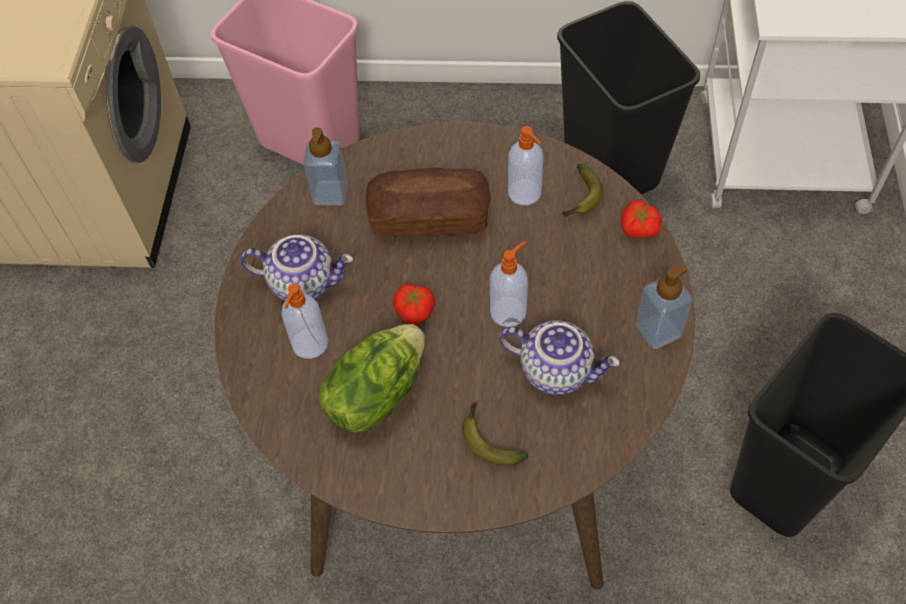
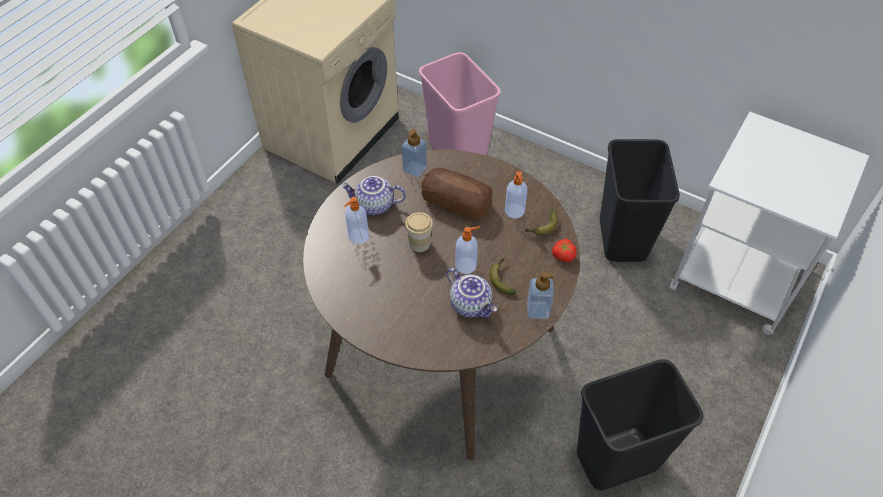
camera: 25 degrees right, 5 degrees down
(304, 282) = (374, 206): teapot -> teapot turned 150 degrees clockwise
(375, 393) = (374, 274): lettuce -> none
(415, 310) = (419, 244): tomato -> cup
(489, 440) = (414, 321): banana -> banana (501, 278)

